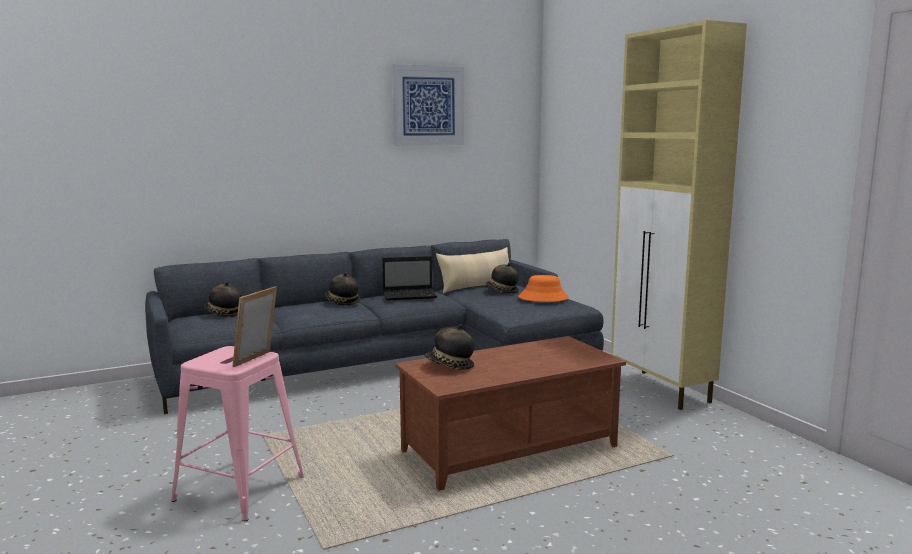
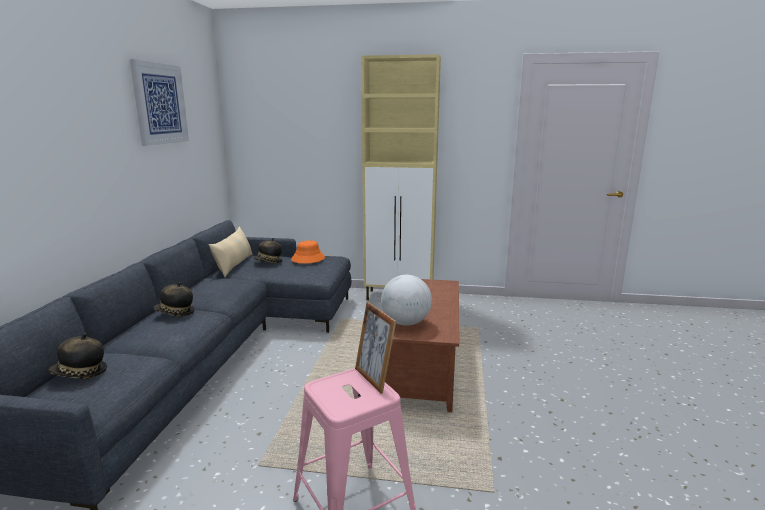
camera: 55 degrees left, 5 degrees up
(410, 295) = (216, 287): laptop -> none
(449, 366) = (406, 323): hat -> globe

